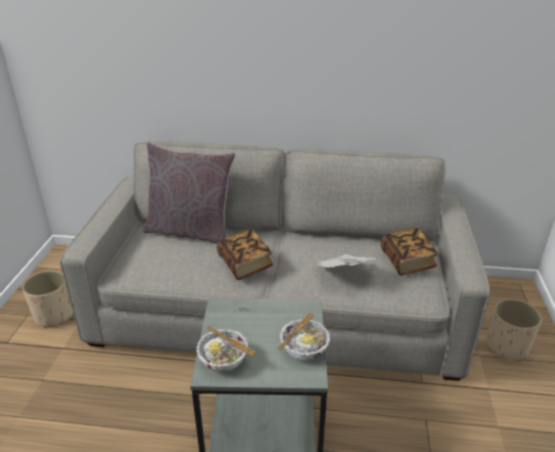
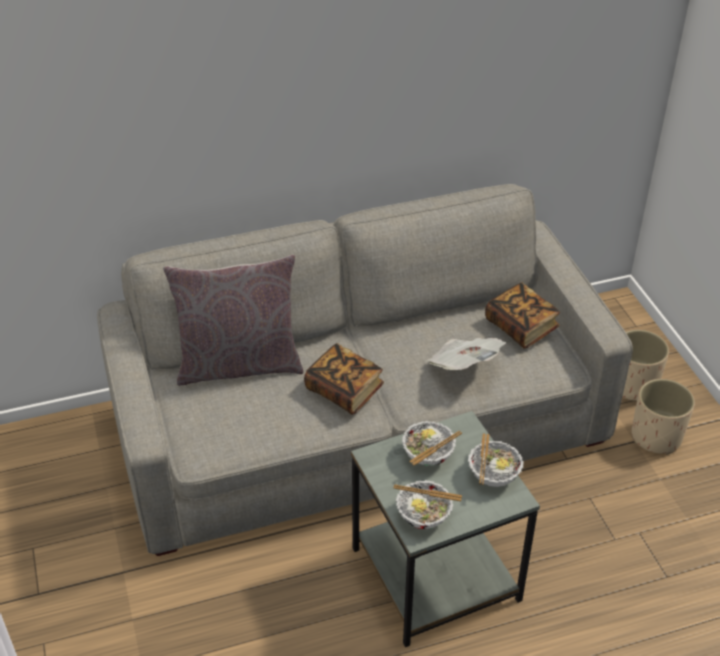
camera: 25 degrees left, 10 degrees up
(54, 315) = (72, 535): beige planter -> beige planter (656, 436)
(262, 319) = (428, 456): none -> bowl

